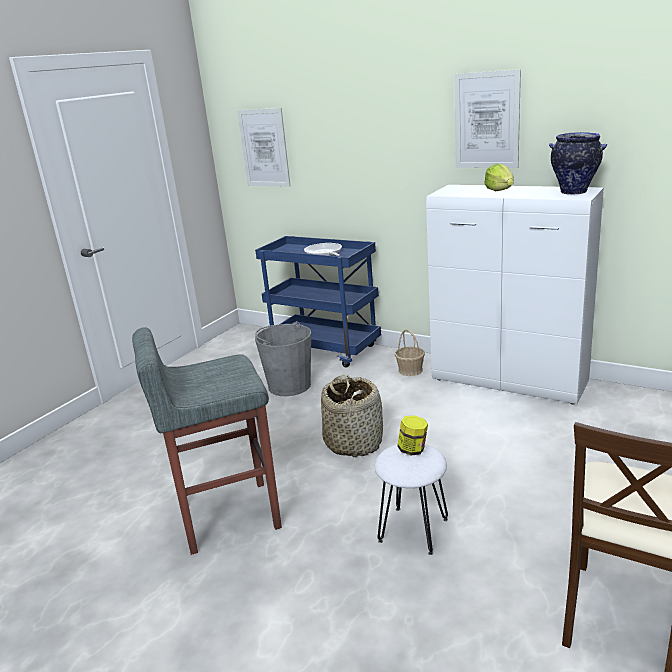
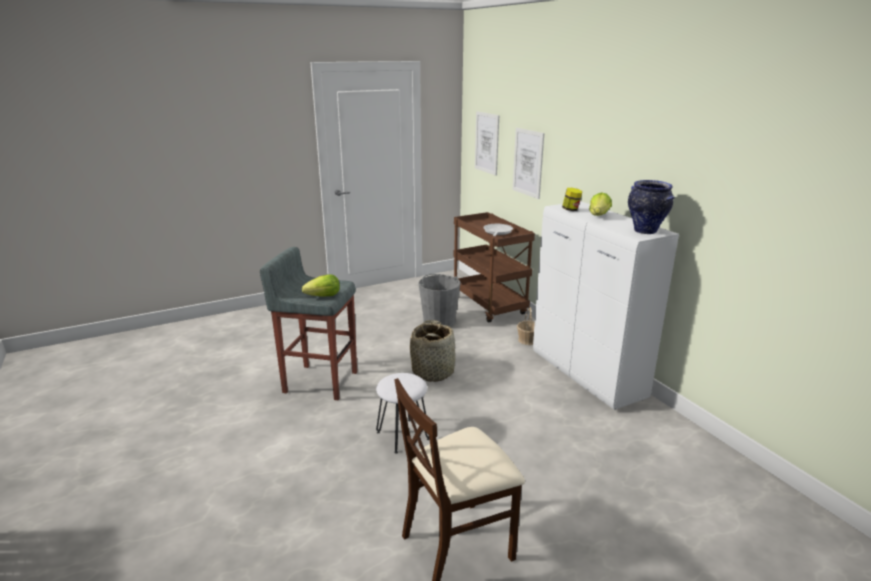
camera: 30 degrees right, 0 degrees up
(237, 383) = (324, 296): none -> lettuce
(326, 350) = (490, 306): blue cart -> brown cart
(413, 450) = (409, 379): jar -> jar (571, 210)
(486, 120) = (614, 155): picture -> picture (528, 162)

